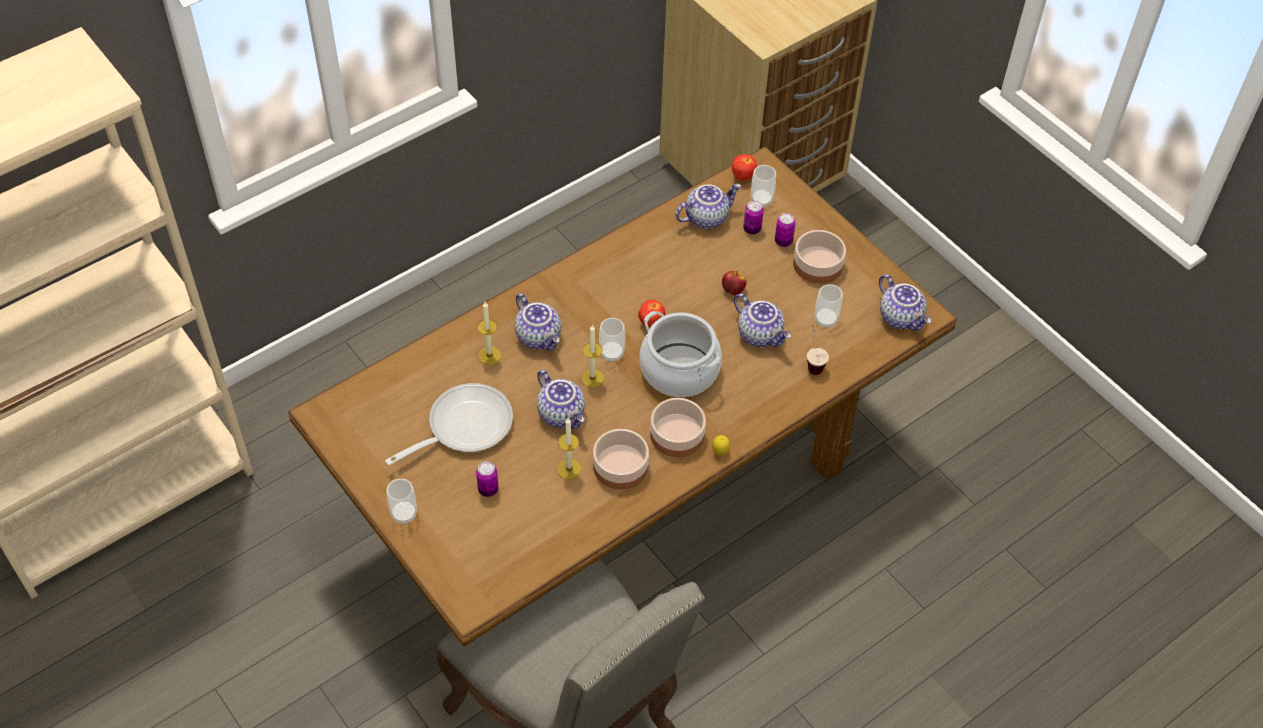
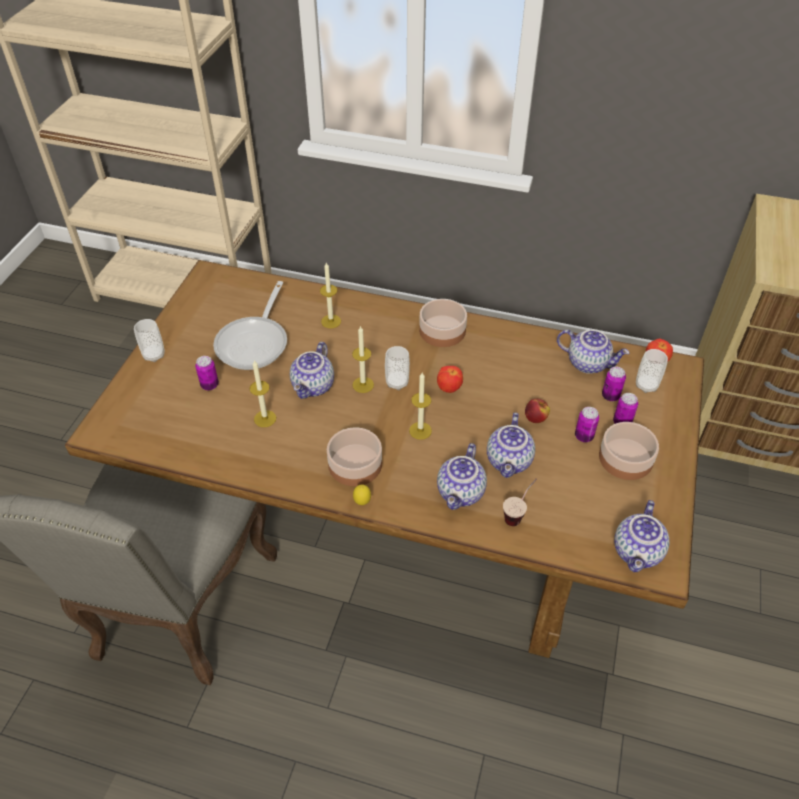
camera: 55 degrees right, 5 degrees down
(463, 427) = (255, 342): frying pan -> frying pan turned 90 degrees clockwise
(539, 336) = (373, 336): teapot -> teapot (461, 493)
(621, 466) = (294, 447): bowl -> bowl (443, 331)
(679, 370) = (420, 430): cooking pot -> candle
(776, 273) = (584, 436): none -> can
(825, 320) = (573, 497): cup -> none

